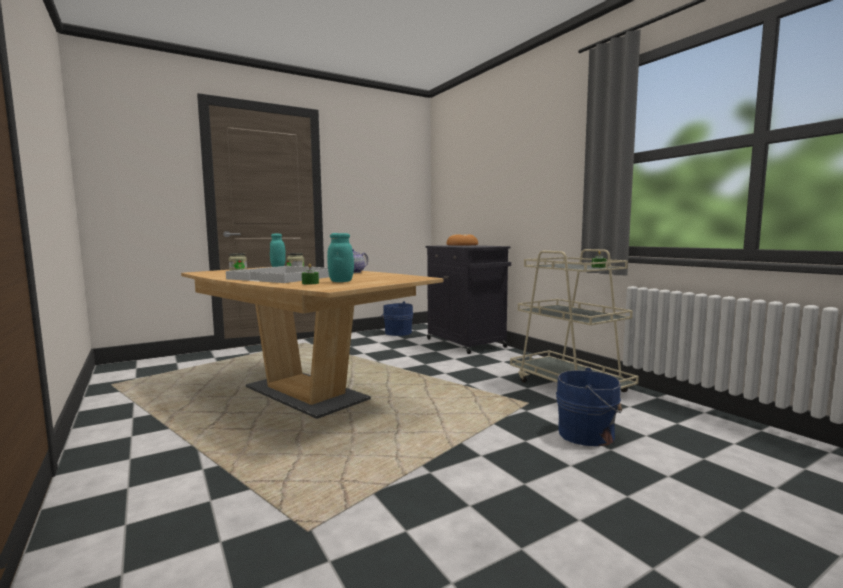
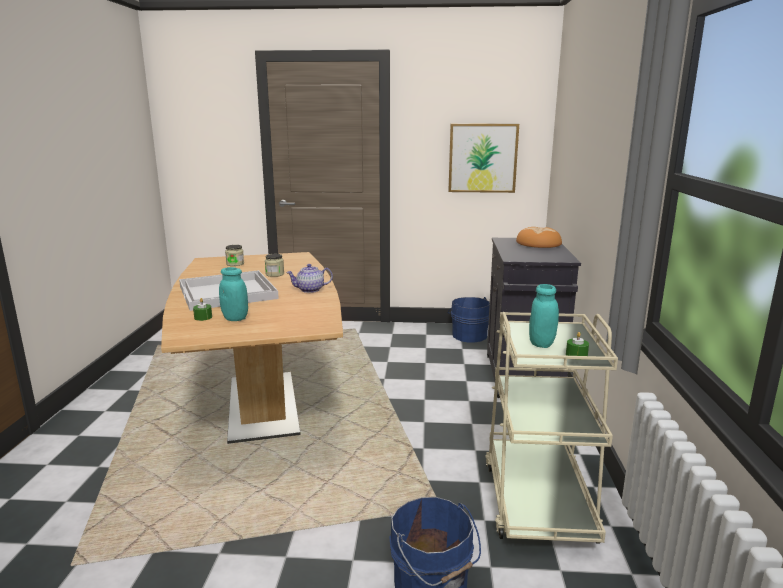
camera: 35 degrees right, 10 degrees up
(278, 267) = (292, 256): turquoise jar -> turquoise jar (541, 344)
(388, 198) = (482, 158): none -> picture

